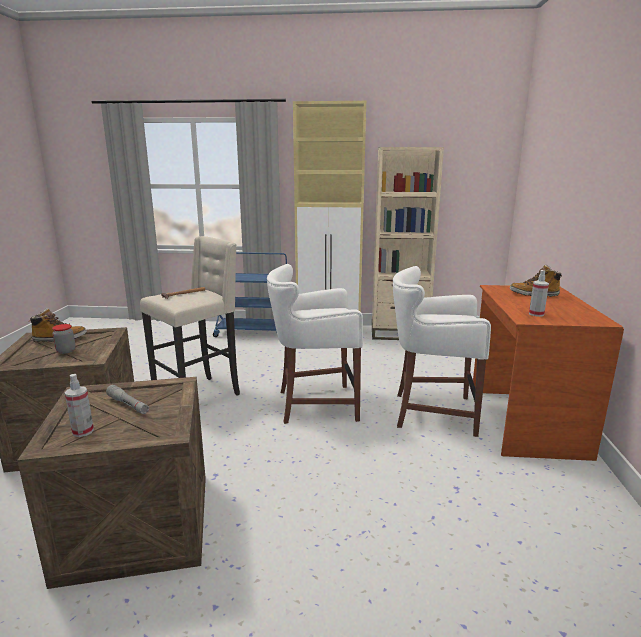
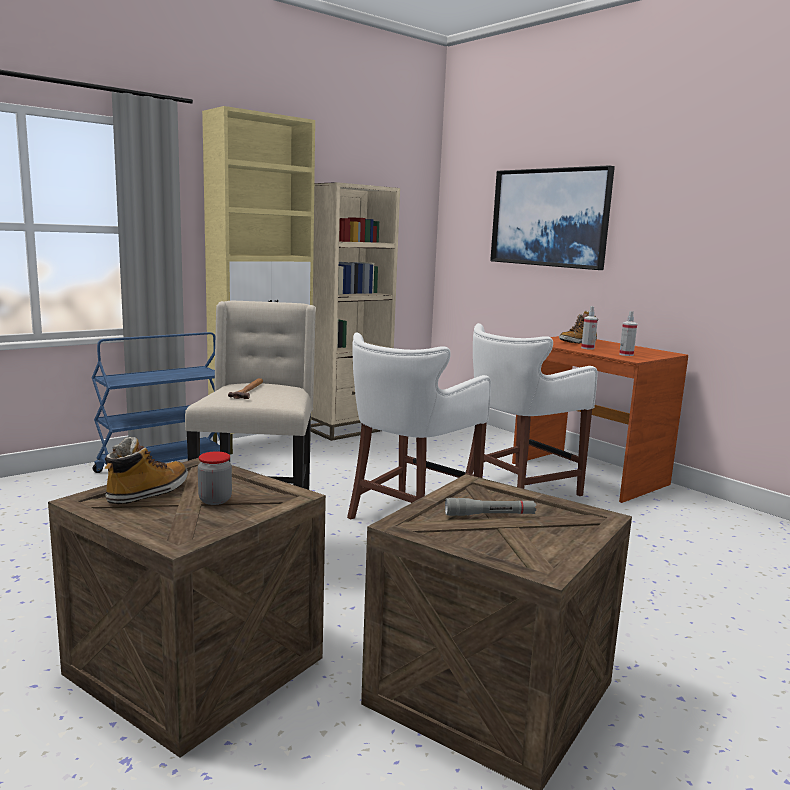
camera: 45 degrees left, 5 degrees down
(83, 431) = (528, 548): spray bottle -> spray bottle (587, 348)
(568, 168) = (549, 217): none -> picture

